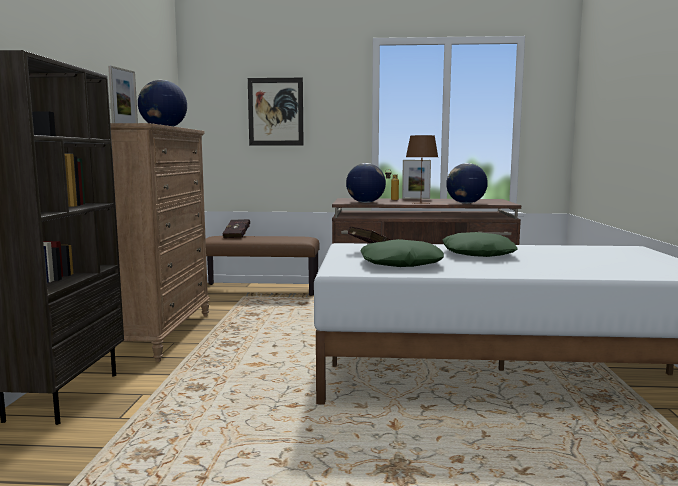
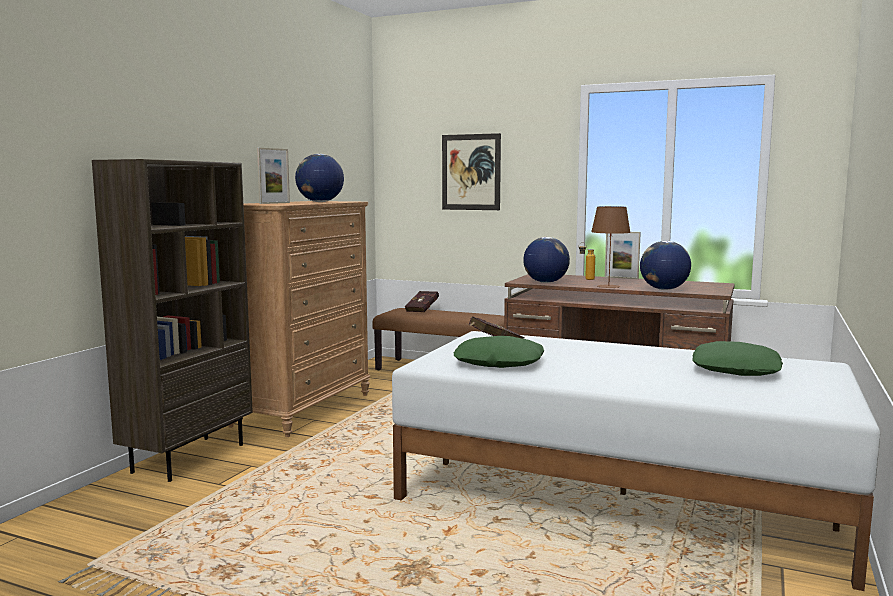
camera: 20 degrees right, 0 degrees up
(478, 253) = (607, 357): green pillow -> green pillow (736, 369)

